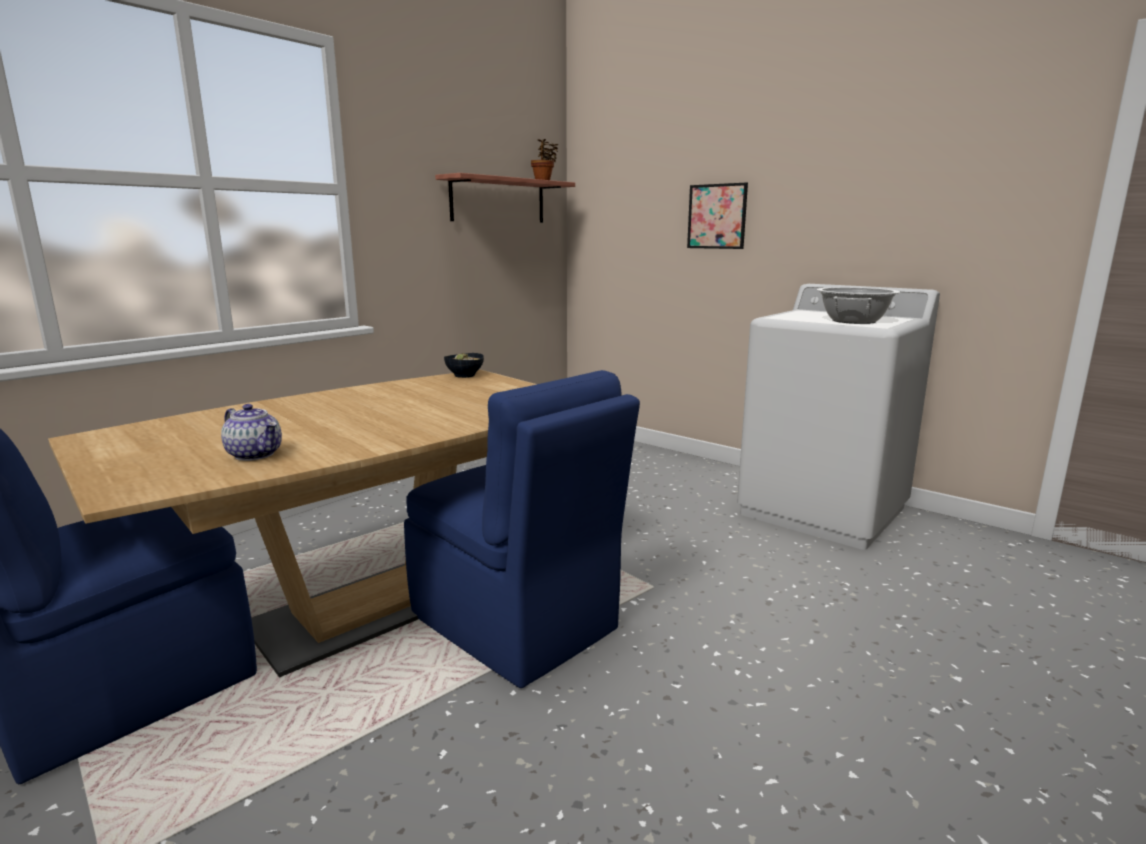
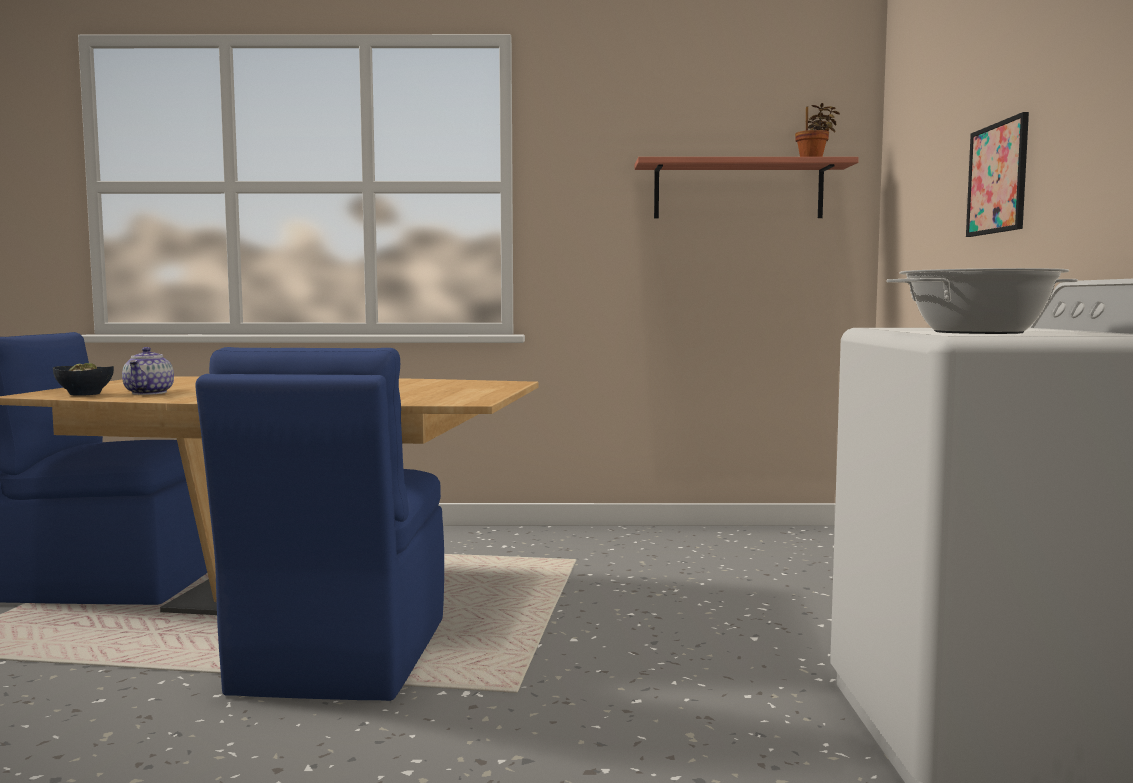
camera: 50 degrees right, 10 degrees down
(464, 375) = (497, 382): bowl -> bowl (85, 394)

